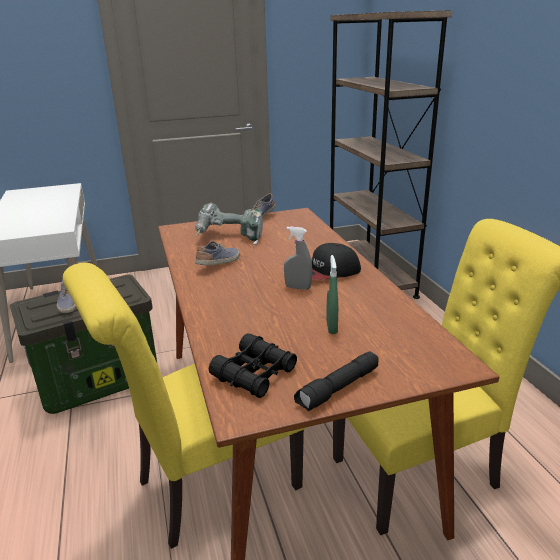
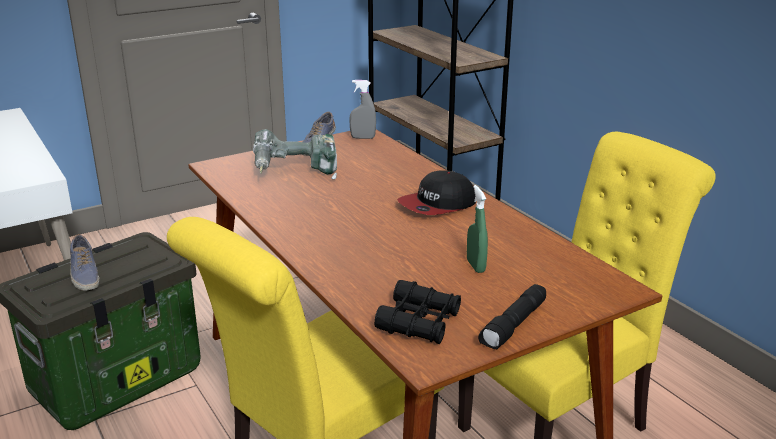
camera: 15 degrees left, 0 degrees up
(219, 263) = (303, 206): shoe -> none
(298, 287) = (415, 226): grey spray bottle -> grey spray bottle (363, 138)

